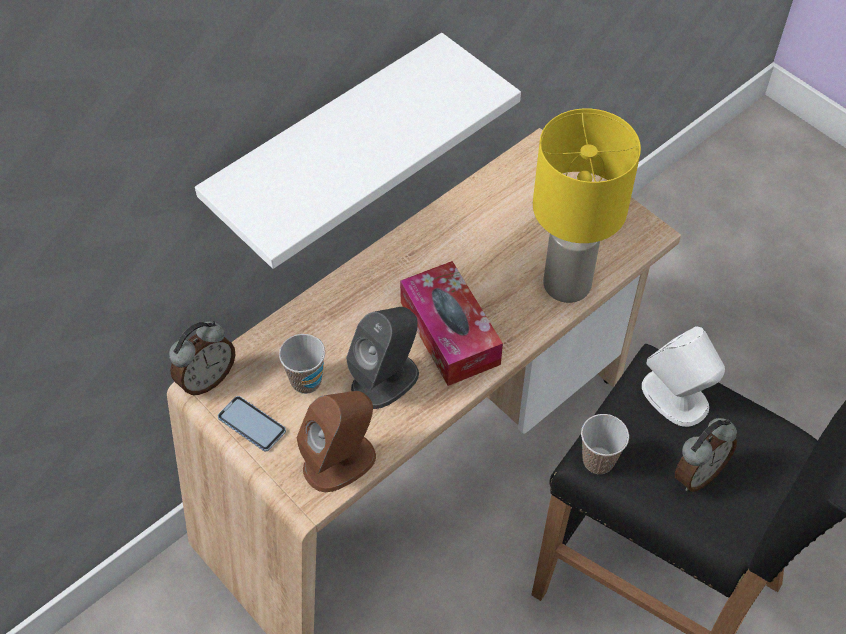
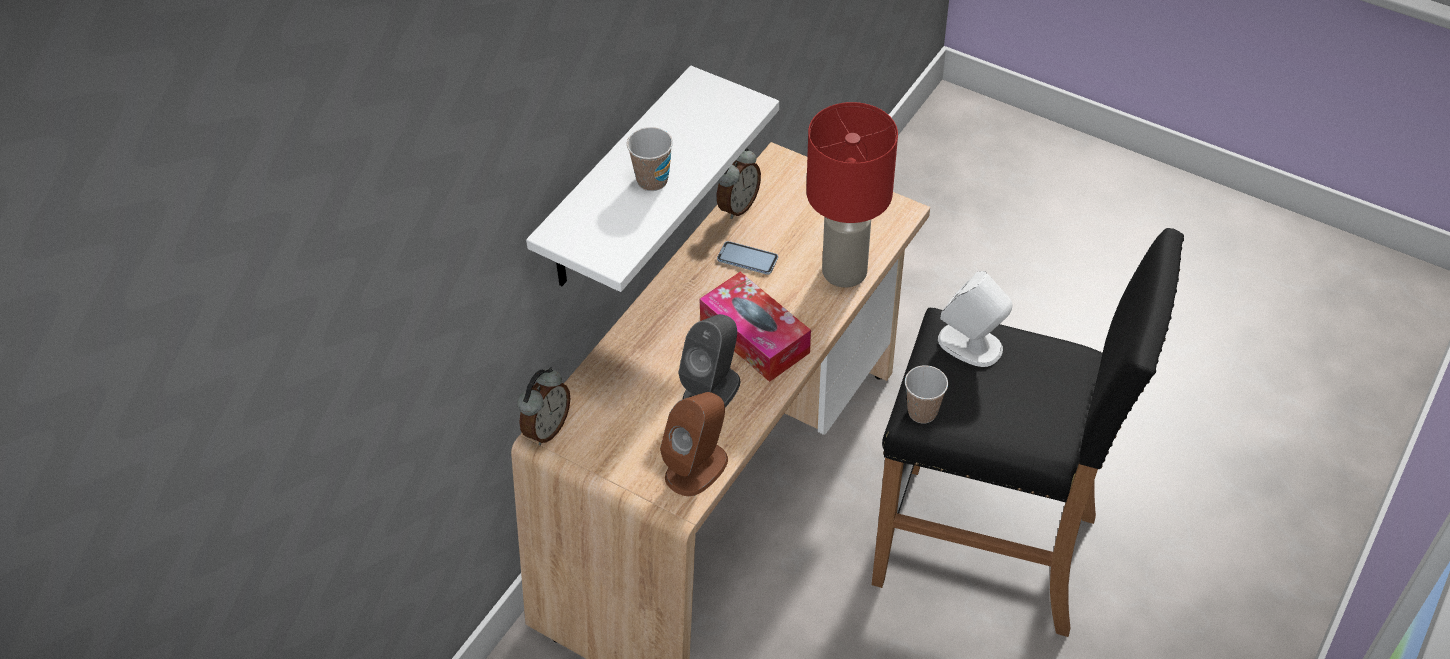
camera: 15 degrees left, 5 degrees down
(252, 424) = (604, 456): phone -> phone (747, 259)
(306, 381) = (639, 408): cup -> cup (652, 181)
(568, 283) = (845, 271): yellow table lamp -> red table lamp
(697, 473) = (1010, 402): alarm clock -> alarm clock (737, 206)

